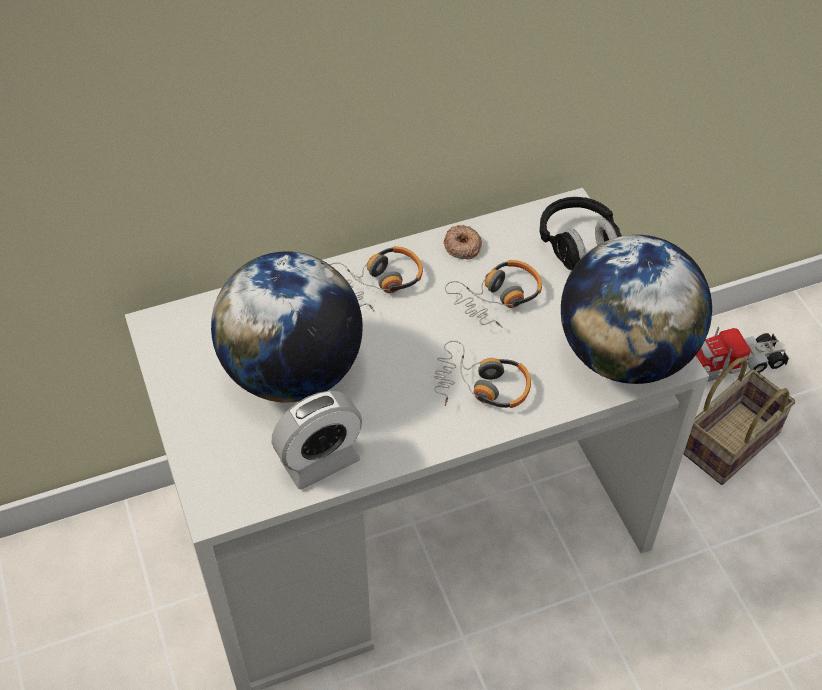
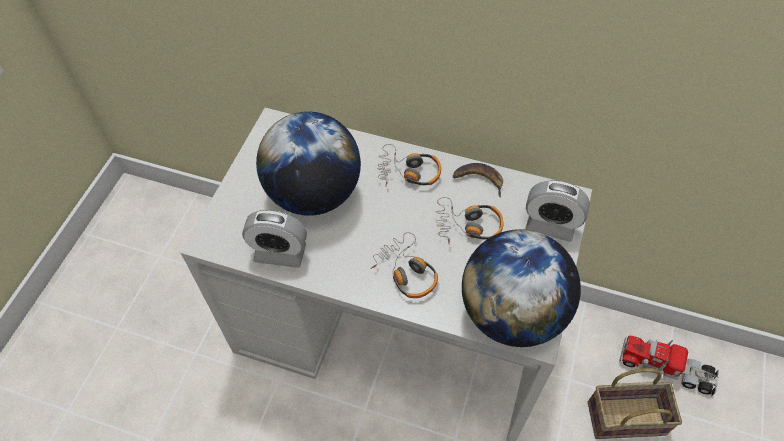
camera: 40 degrees right, 5 degrees up
(462, 246) = (478, 180): donut -> banana
(578, 247) = (550, 225): black headphones -> alarm clock

